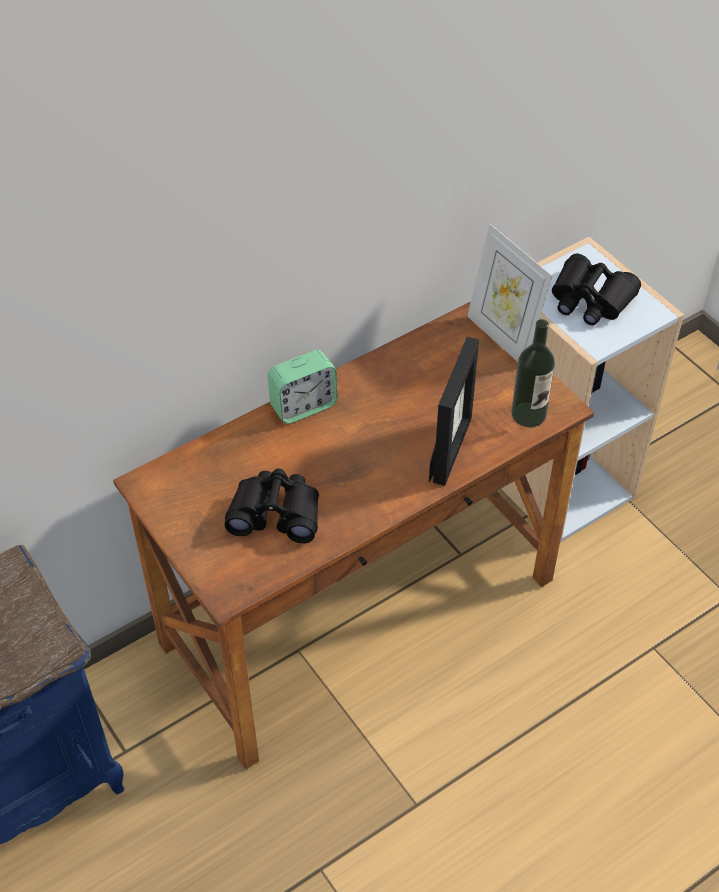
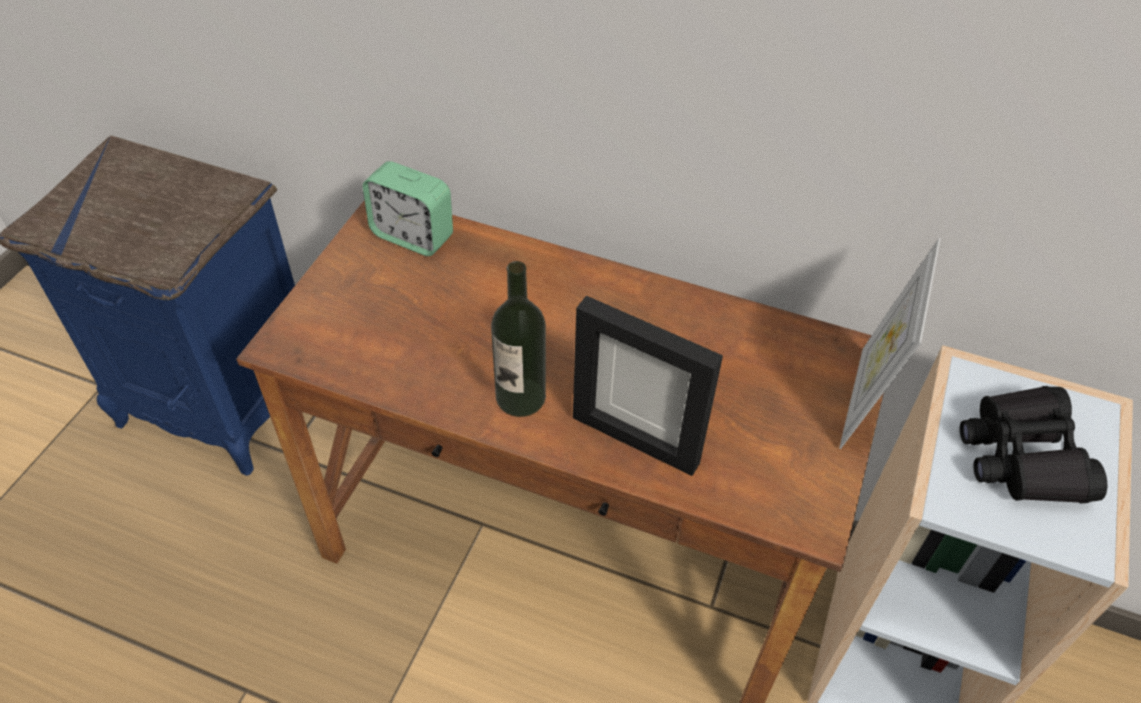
camera: 55 degrees right, 0 degrees up
(276, 514) = (415, 329): black binoculars -> none
(303, 406) = (584, 276): alarm clock -> alarm clock (412, 236)
(450, 449) = (636, 438): picture frame -> picture frame turned 45 degrees clockwise
(528, 414) = (765, 491): bottle -> bottle (520, 397)

